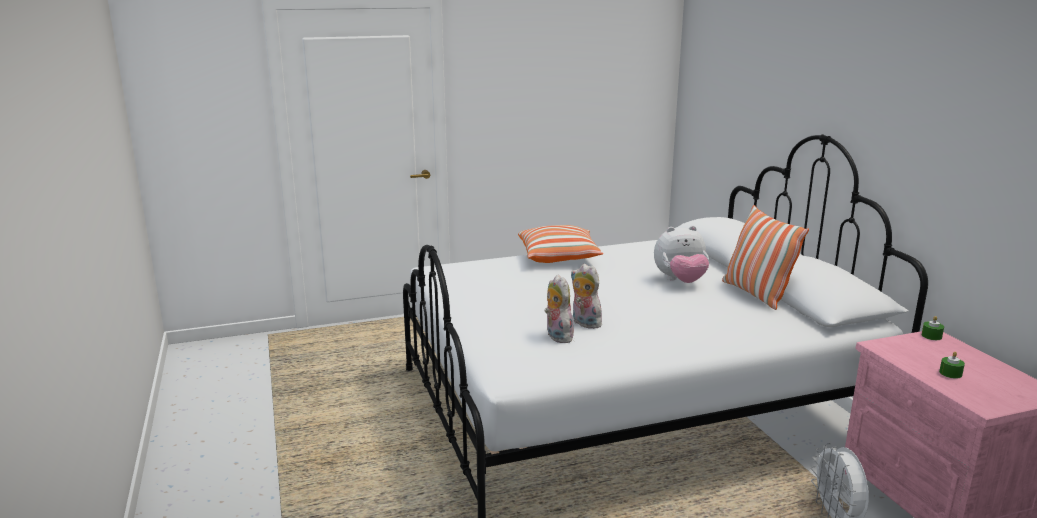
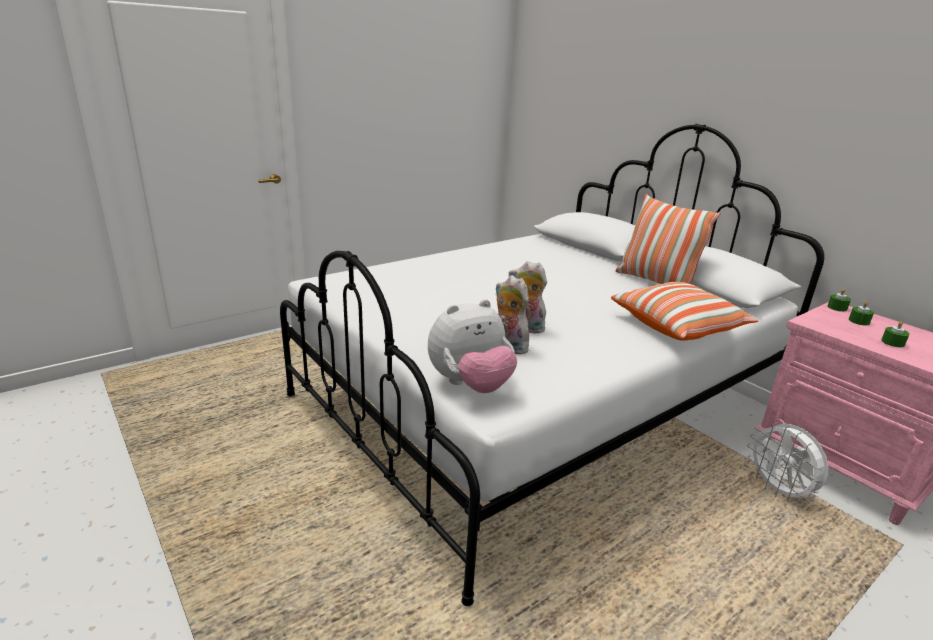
camera: 20 degrees left, 5 degrees up
(559, 257) = (445, 259): pillow -> pillow (678, 326)
(680, 281) = (579, 275): plush toy -> plush toy (470, 385)
(939, 351) = (859, 321): none -> green candle

